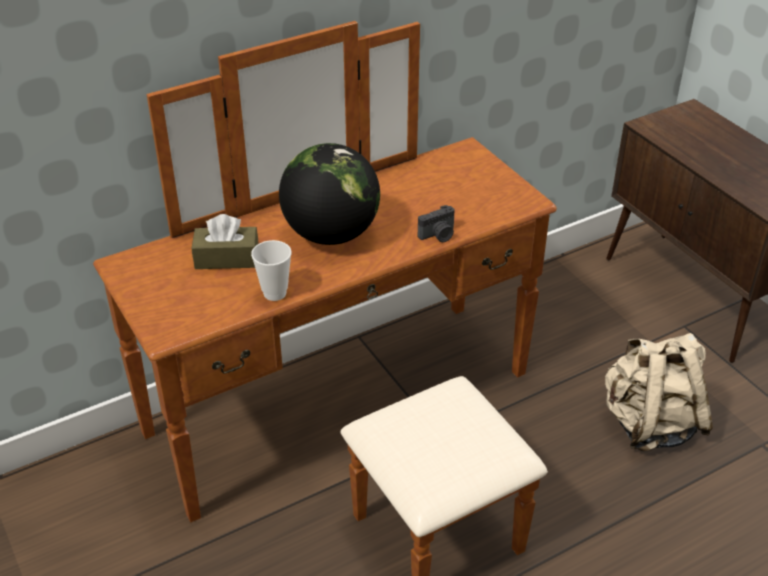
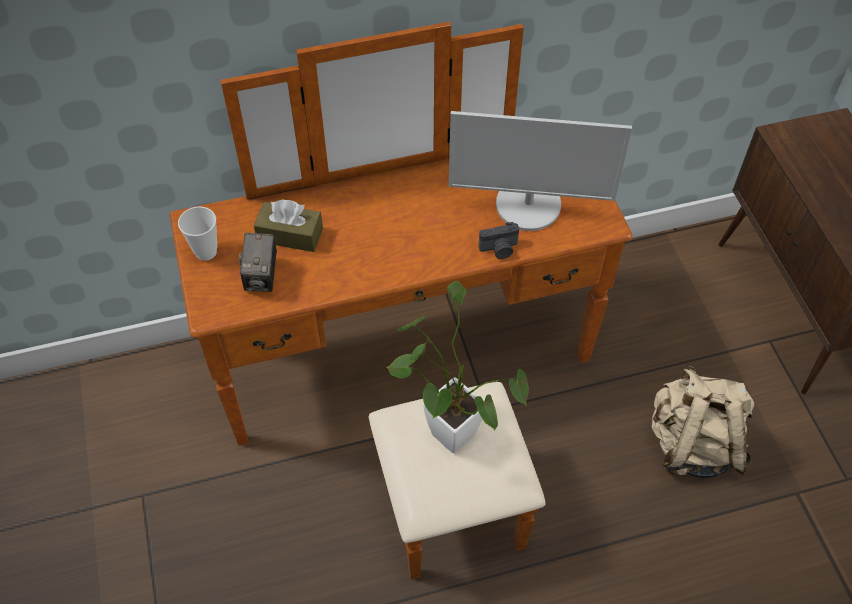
camera: 15 degrees right, 15 degrees up
(210, 296) = (262, 277): none -> camera
(275, 293) = (322, 286): cup -> cup (206, 252)
(331, 234) = (396, 226): globe -> none
(427, 420) = (446, 428): none -> potted plant
(451, 199) = (528, 205): none -> monitor

